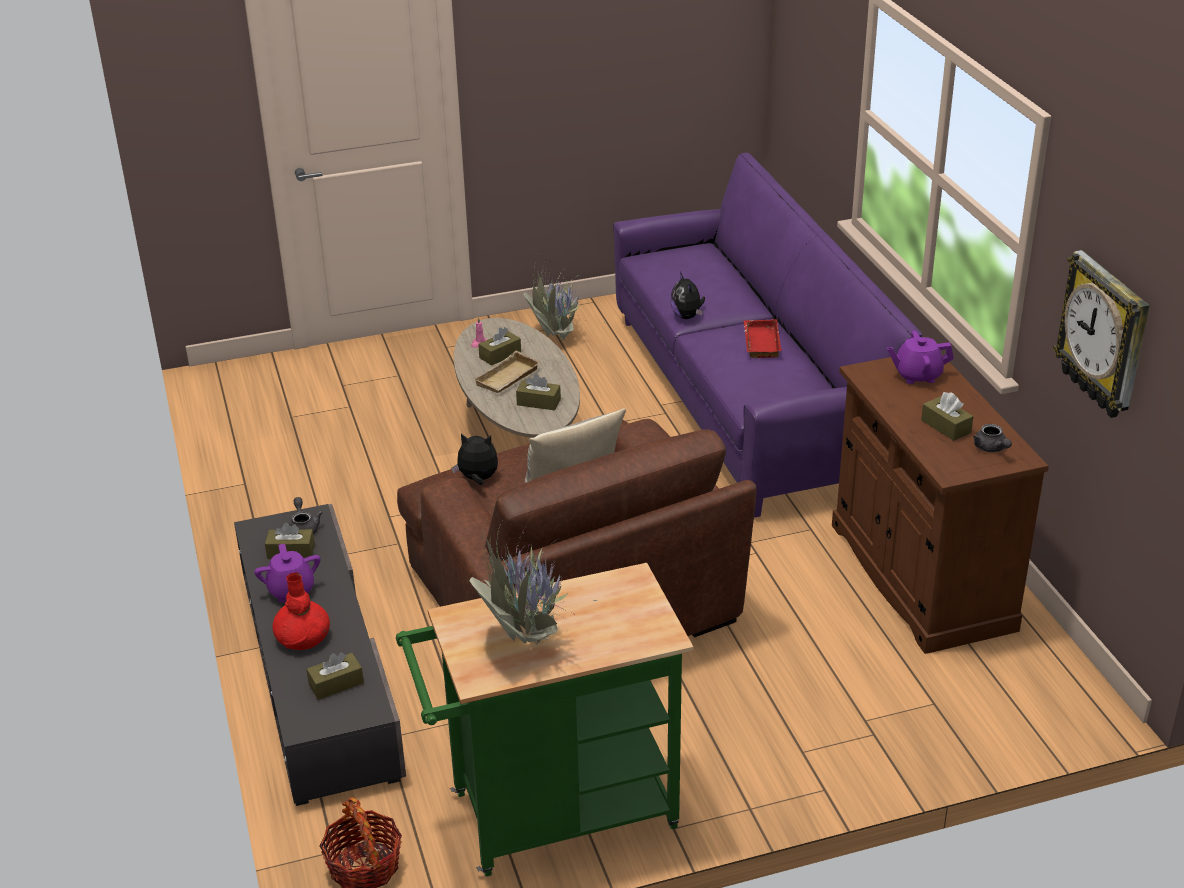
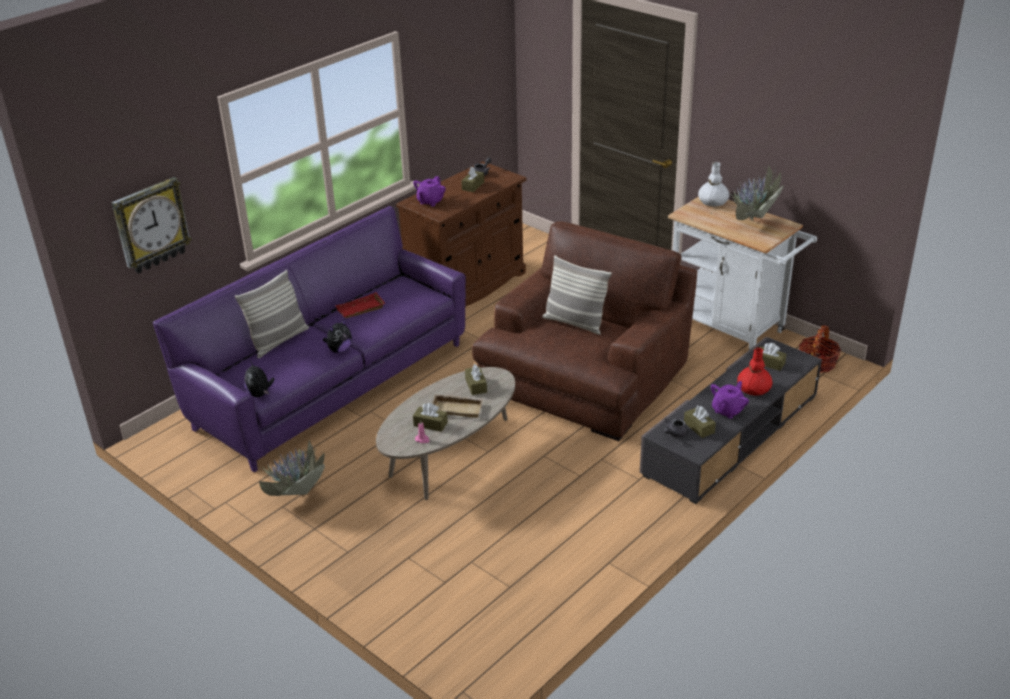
camera: 120 degrees left, 0 degrees up
(478, 479) = (592, 357): plush toy -> plush toy (260, 394)
(550, 816) = (731, 329): green cart -> white cart
(644, 634) = (712, 202): none -> white vase
(743, 282) = (278, 341): none -> pillow
(917, 375) = (430, 201): purple teapot -> purple teapot turned 60 degrees clockwise
(1104, 336) = (459, 93): wall clock -> wall clock (151, 225)

